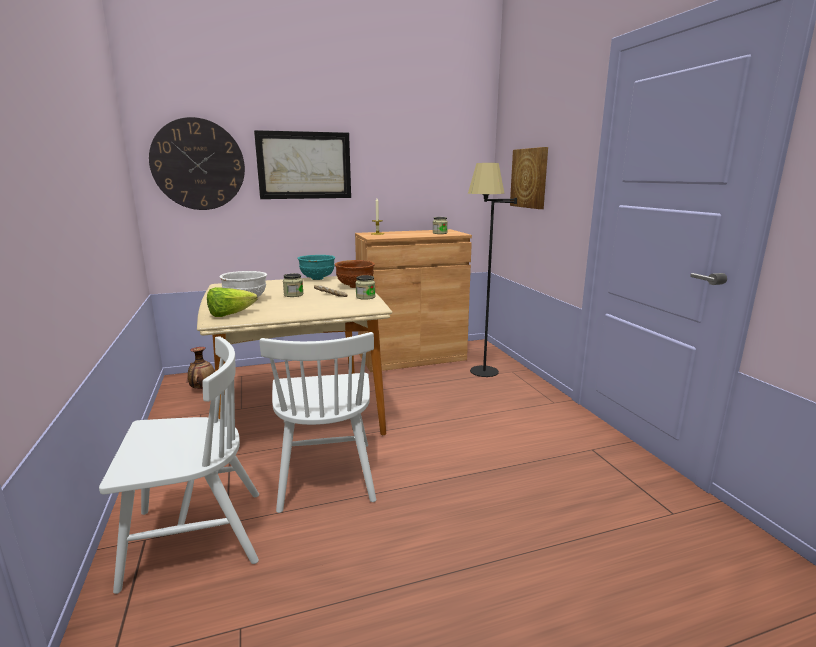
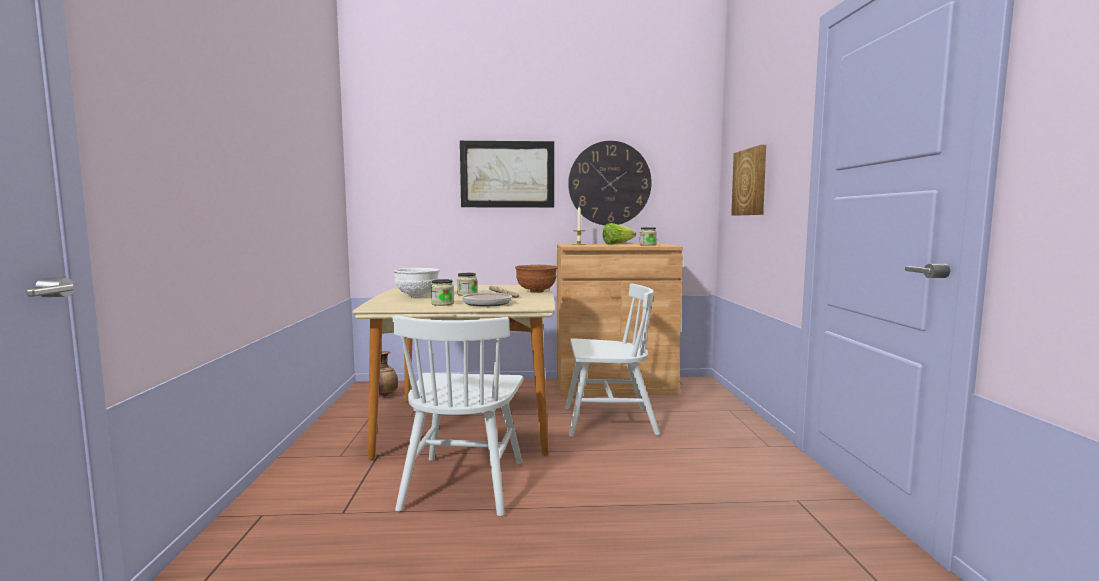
camera: 15 degrees right, 10 degrees down
(194, 537) = (306, 520): white chair -> white chair (608, 421)
(198, 164) = (405, 173): wall clock -> wall clock (609, 183)
(230, 314) = (391, 304): lettuce -> lettuce (617, 244)
(318, 279) = (505, 285): turquoise bowl -> none
(324, 307) = (487, 303): none -> frying pan
(365, 297) = (537, 298): jar -> jar (442, 304)
(481, 376) = (688, 411): black floor lamp -> none

